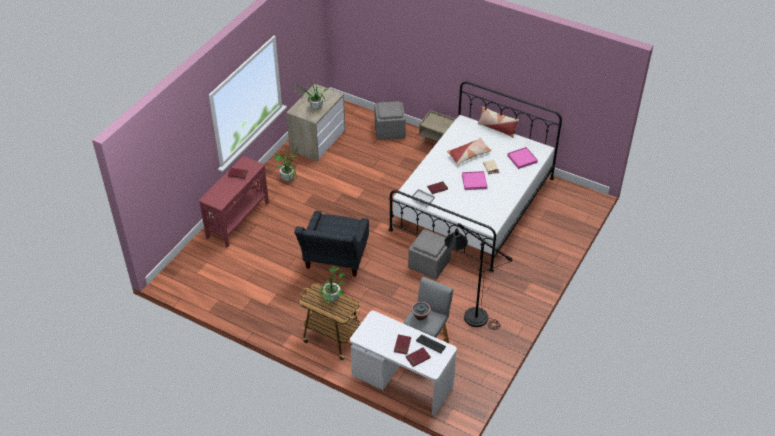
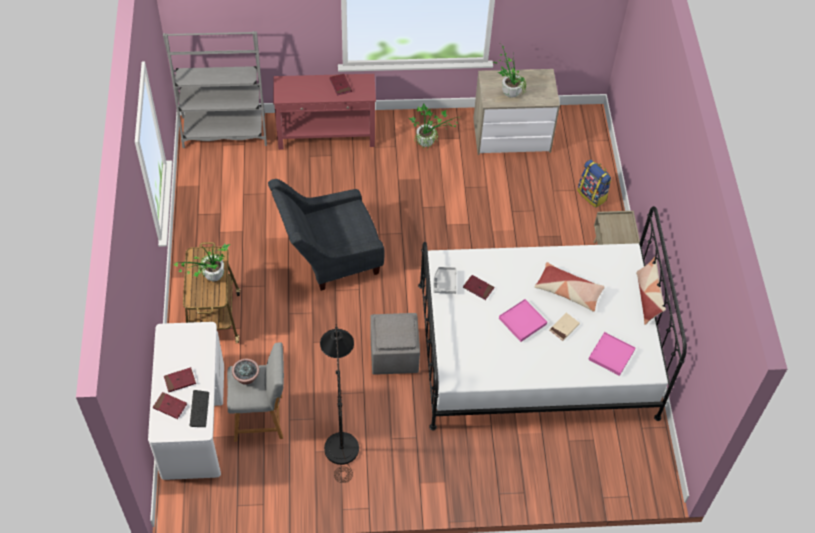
camera: 55 degrees right, 10 degrees up
(185, 267) = (224, 131): none -> grey bookcase
(390, 131) = (592, 195): grey ottoman -> backpack

